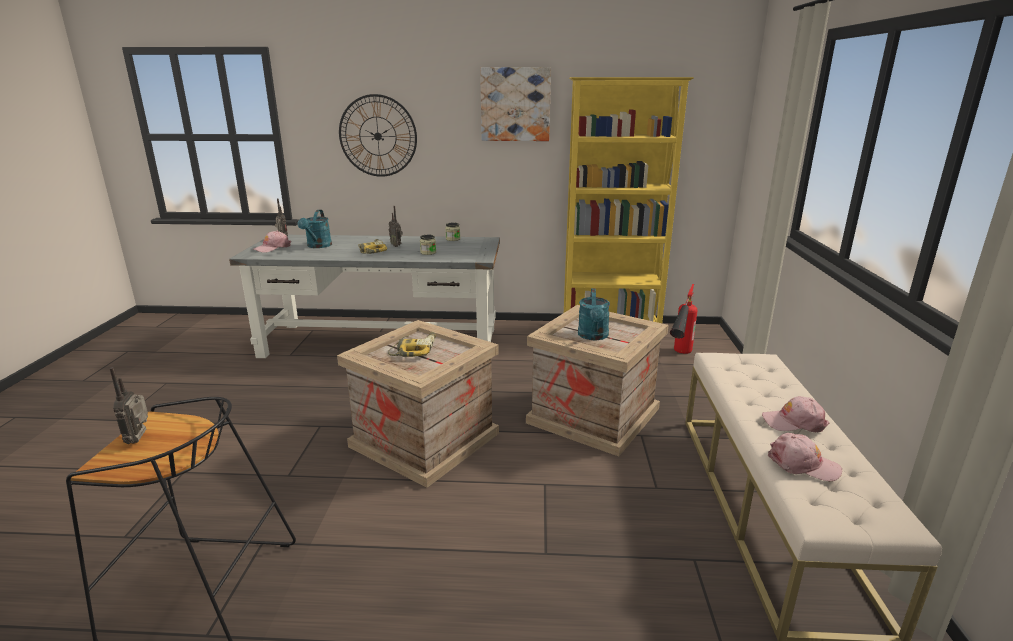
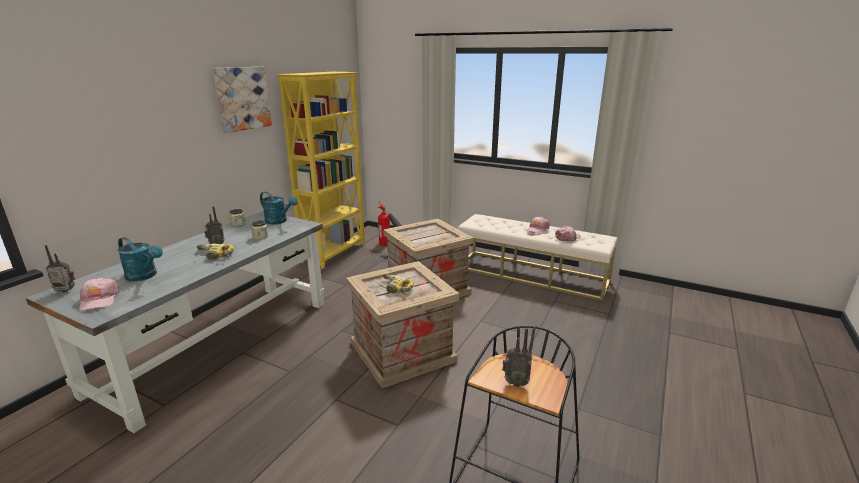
camera: 65 degrees left, 0 degrees up
(378, 136) = (126, 145): wall clock -> none
(593, 336) = (430, 237): turquoise watering can -> turquoise watering can (279, 221)

